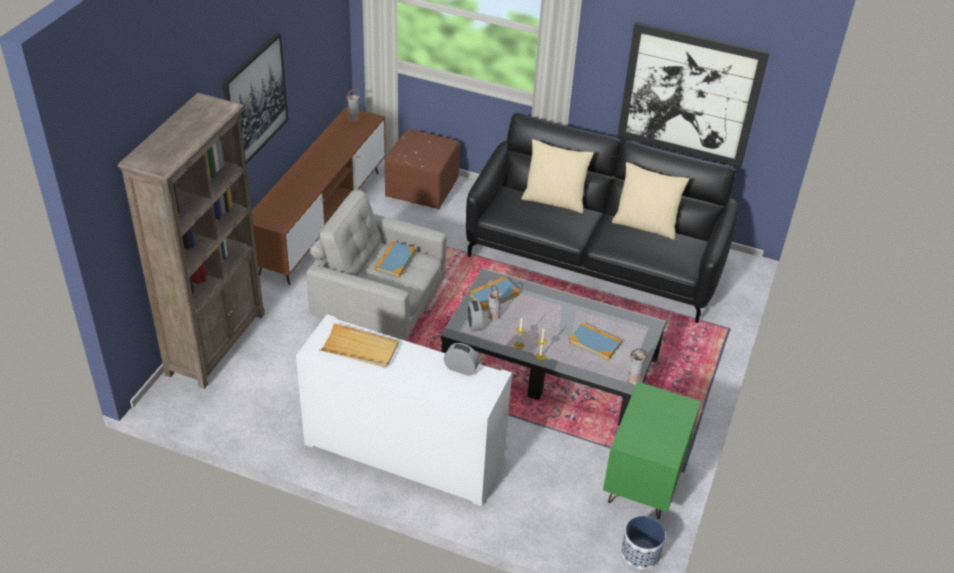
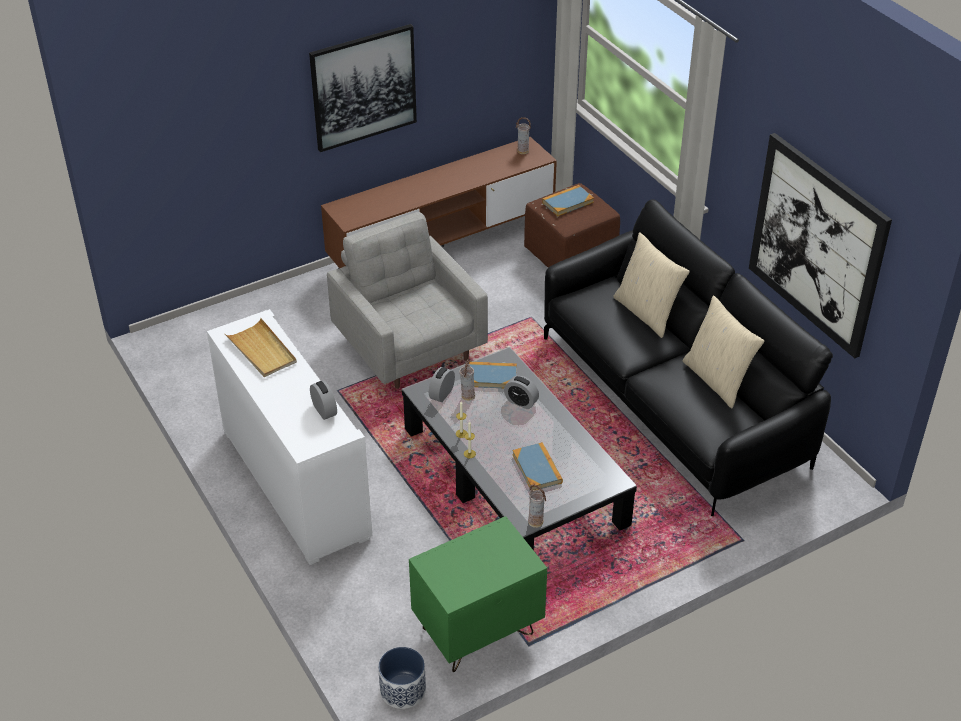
camera: 40 degrees right, 0 degrees up
(216, 343) = (244, 312): brown bookcase -> none
(395, 261) = (426, 301): book -> book (567, 202)
(533, 302) = (521, 402): none -> alarm clock

